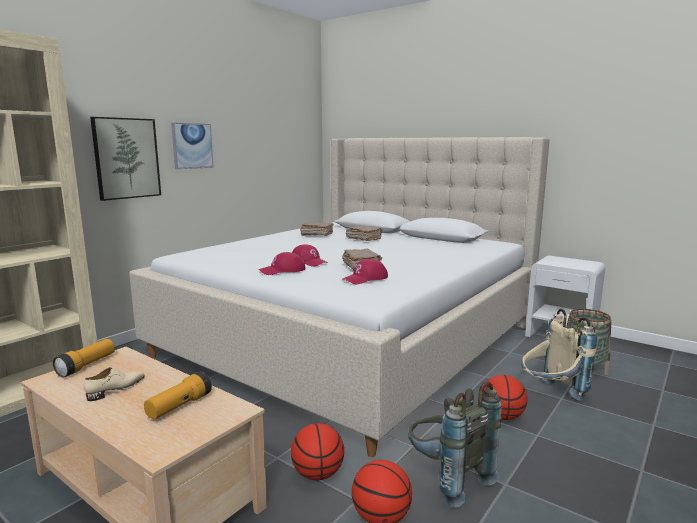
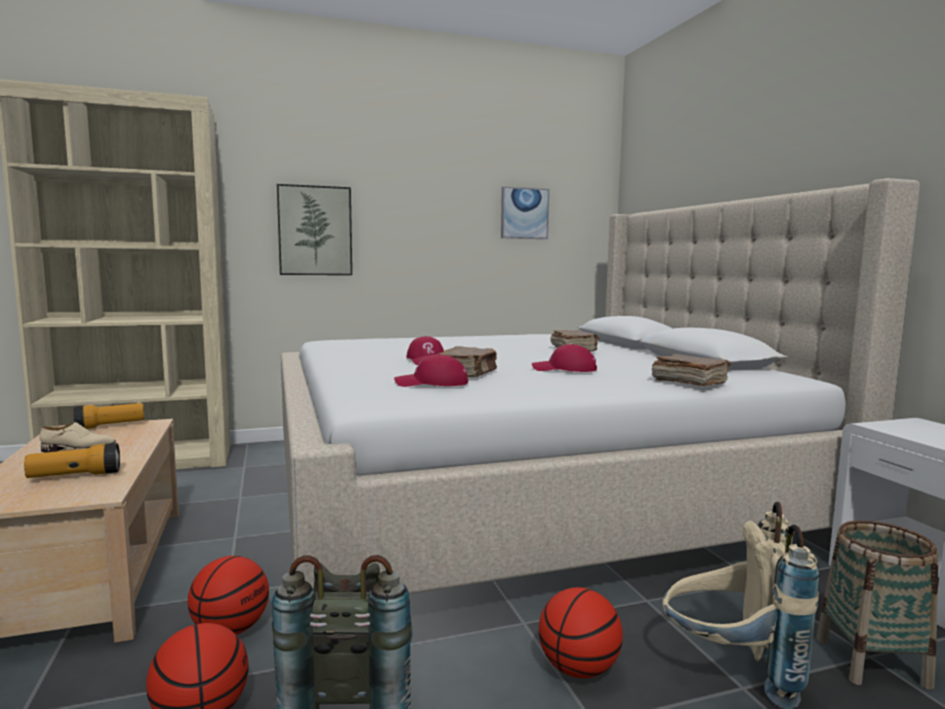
camera: 35 degrees right, 5 degrees down
(192, 146) = (401, 220): picture -> picture (524, 213)
(282, 270) = (370, 363): red cap -> red cap (564, 369)
(316, 235) = (528, 340): brown book -> brown book (688, 382)

